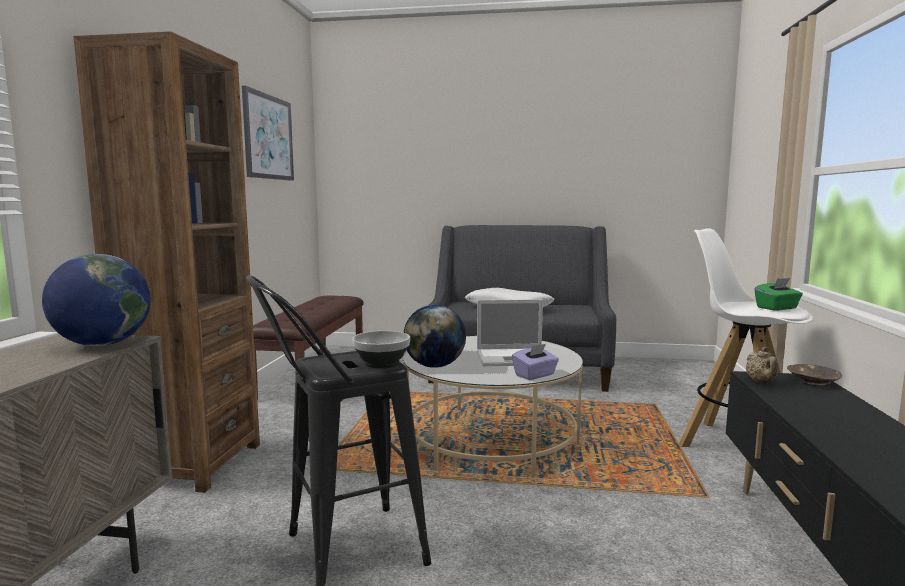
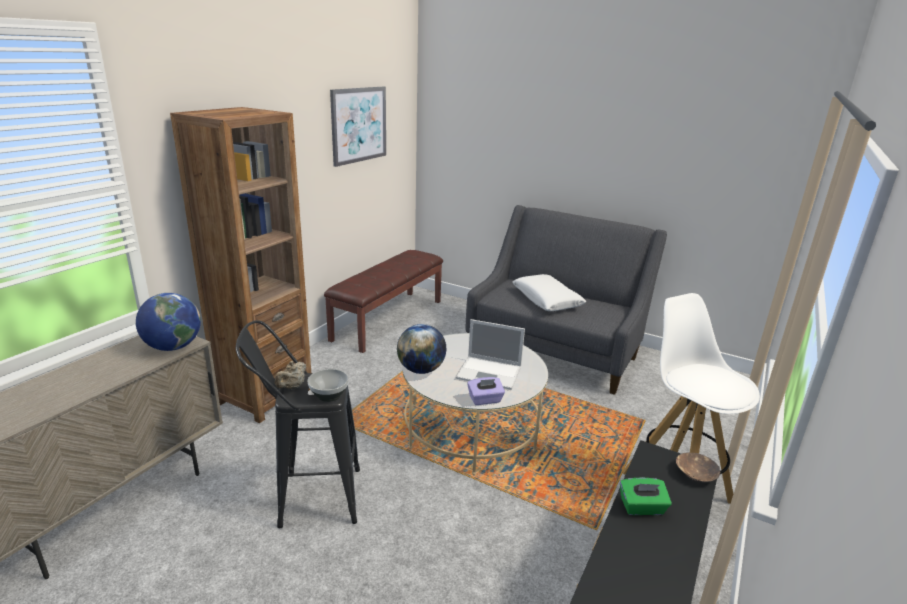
camera: 20 degrees right, 15 degrees up
(761, 382) = (648, 462): beige teapot -> beige teapot (292, 387)
(777, 308) = (720, 390): green tissue box -> green tissue box (642, 508)

